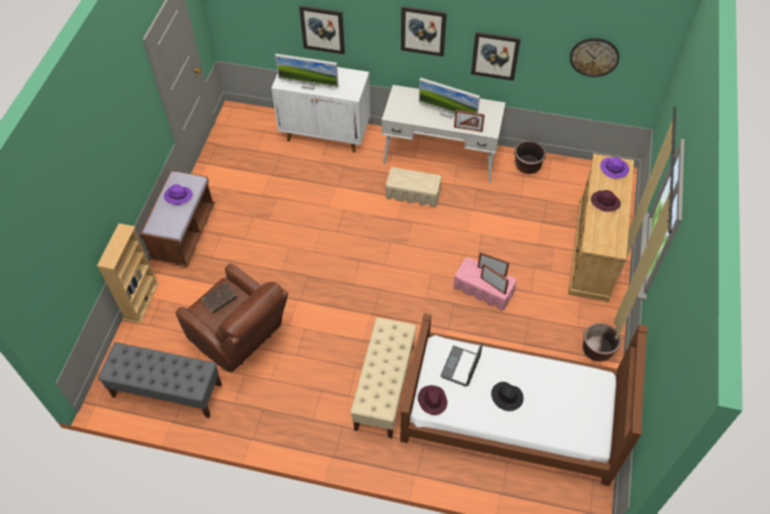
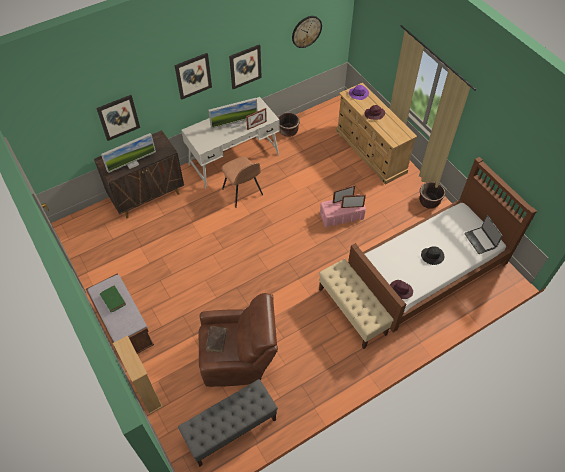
camera: 45 degrees left, 0 degrees up
(178, 196) = (113, 300): purple hat -> green book
(326, 134) = (148, 196): white cabinet -> brown cabinet
(412, 193) = (243, 192): beige storage box -> brown chair
(461, 367) = (393, 260): laptop -> laptop (480, 240)

